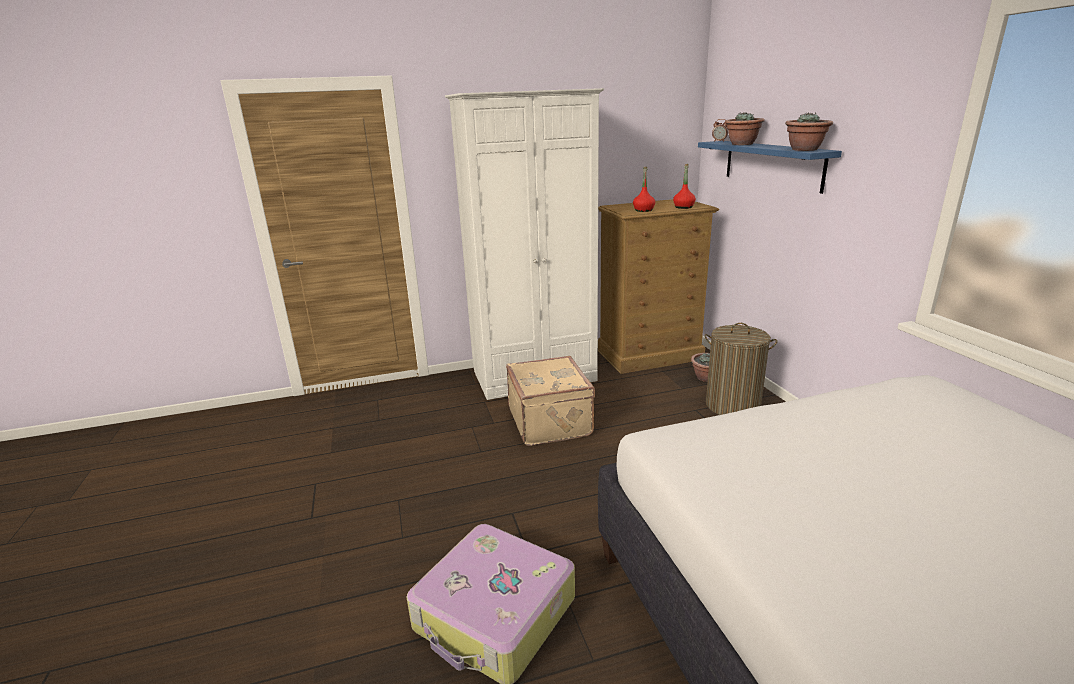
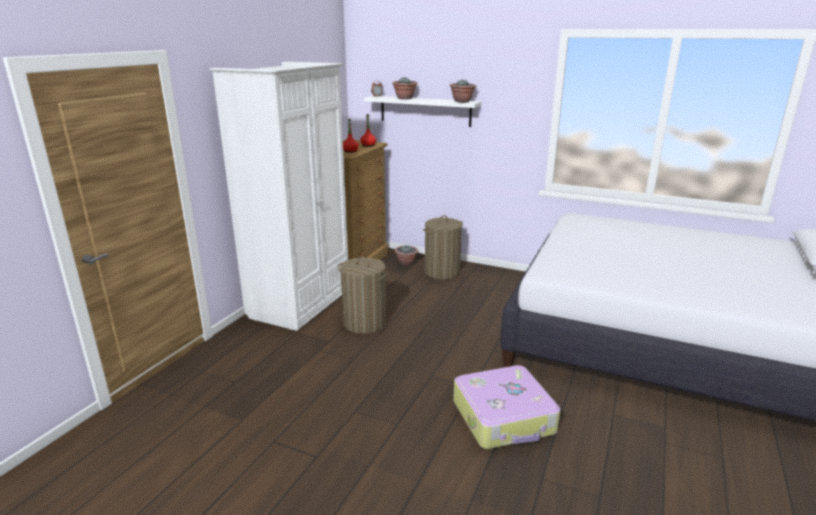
camera: 50 degrees left, 0 degrees up
(551, 422) = (364, 323): beige suitcase -> laundry basket
(772, 164) = (425, 111): blue shelf -> white shelf

